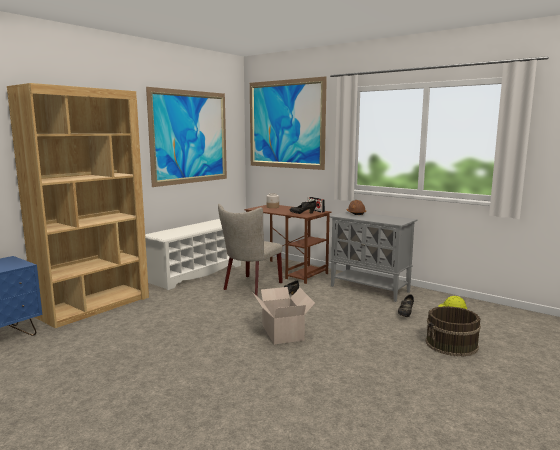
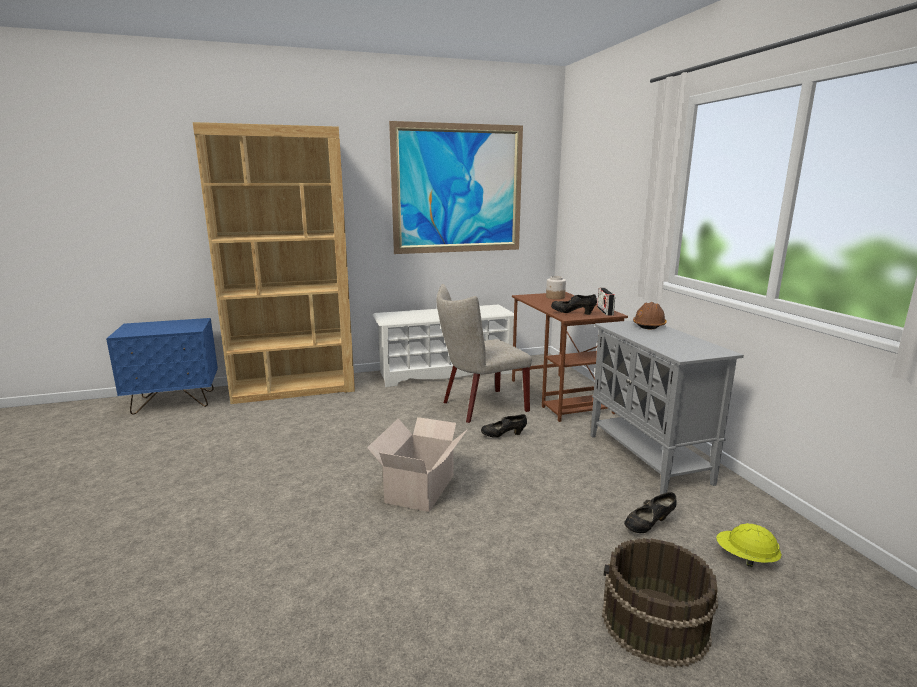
camera: 35 degrees right, 5 degrees up
(285, 124) = (599, 169): picture -> none

